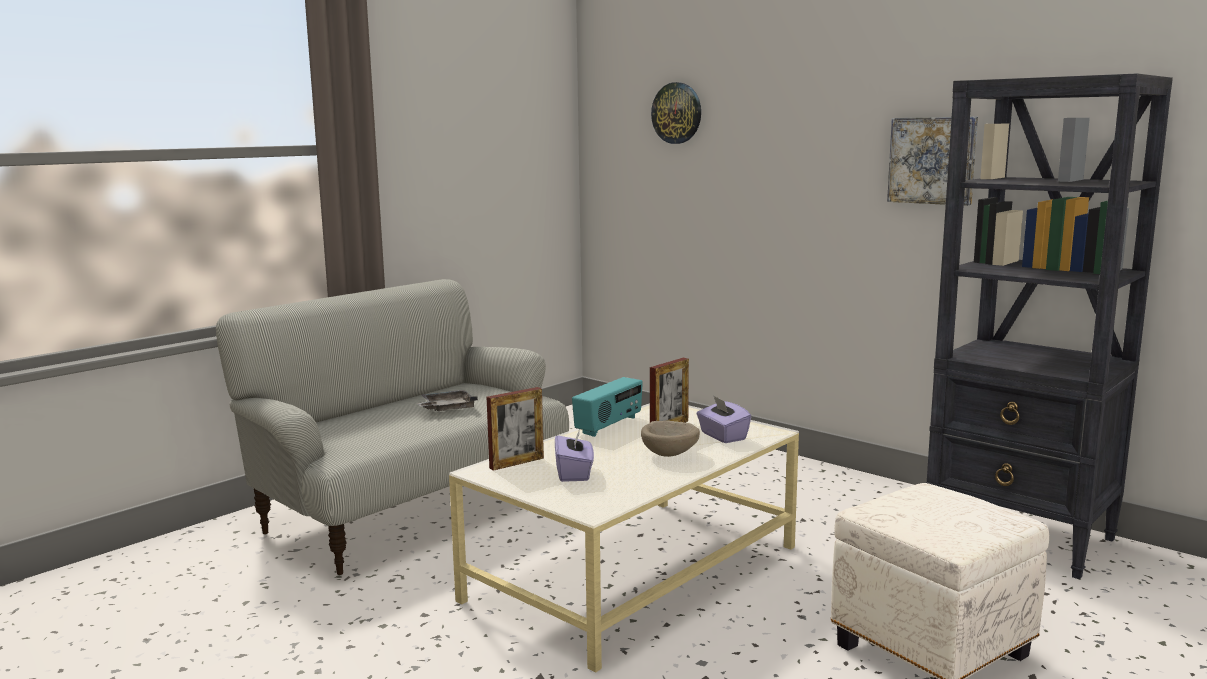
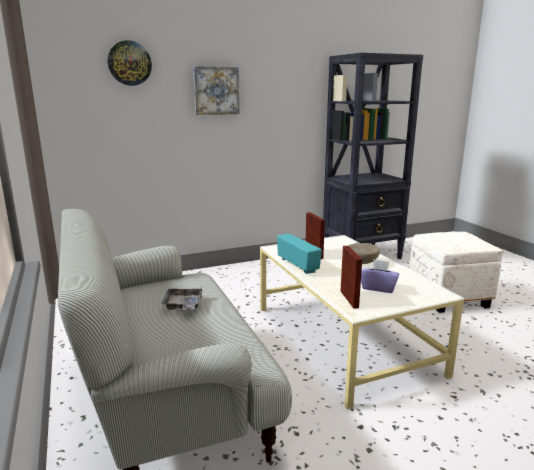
camera: 65 degrees left, 5 degrees up
(722, 436) = (340, 247): purple tissue box -> none
(933, 160) = (298, 93): picture -> picture (216, 90)

